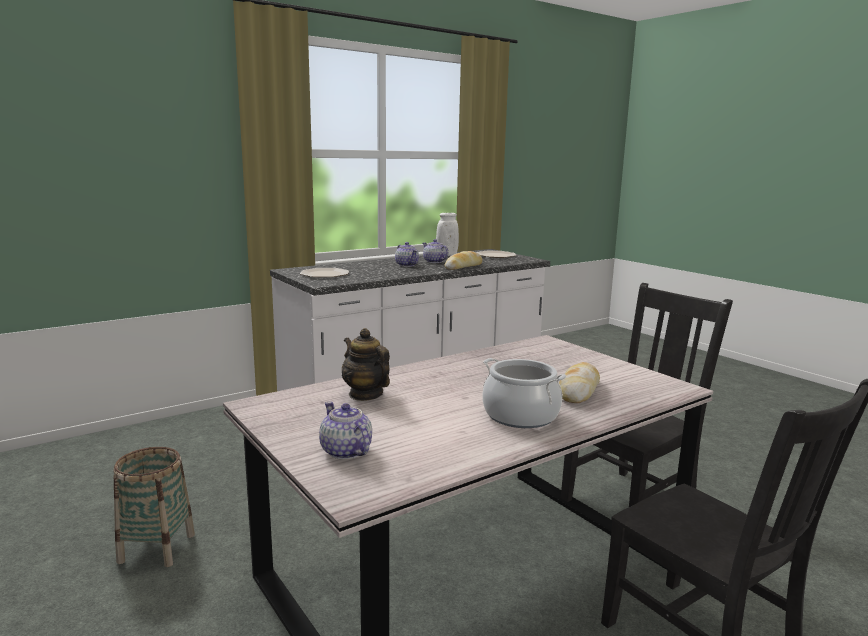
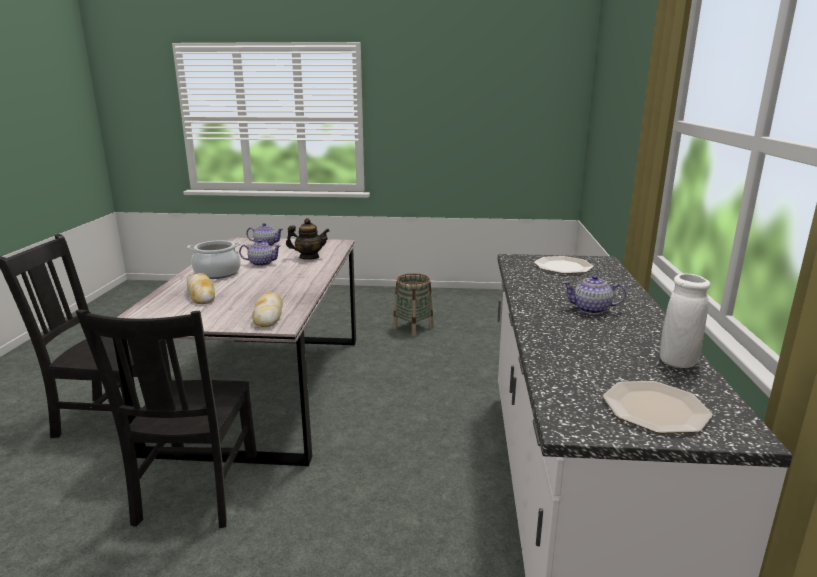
camera: 130 degrees right, 5 degrees up
(434, 261) = (609, 332): teapot -> teapot (261, 263)
(463, 266) = (546, 337): bread -> bread (268, 316)

